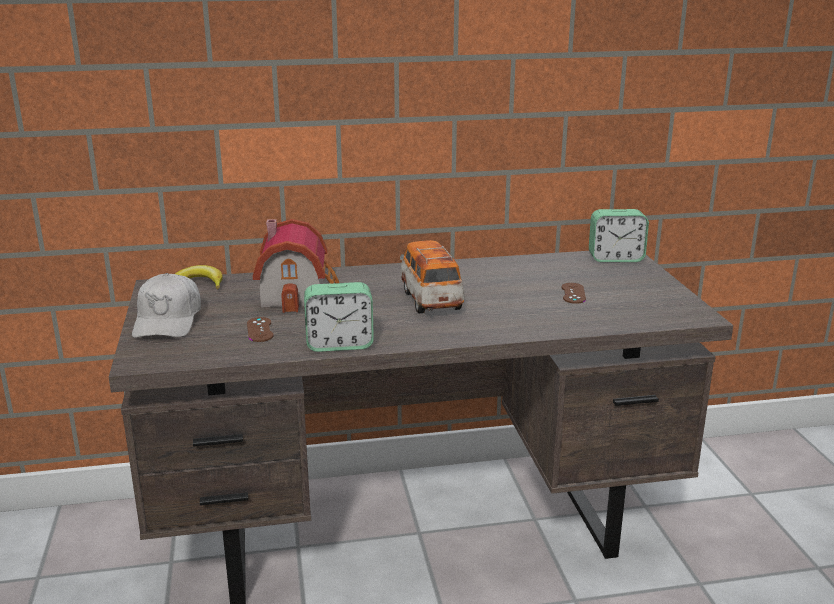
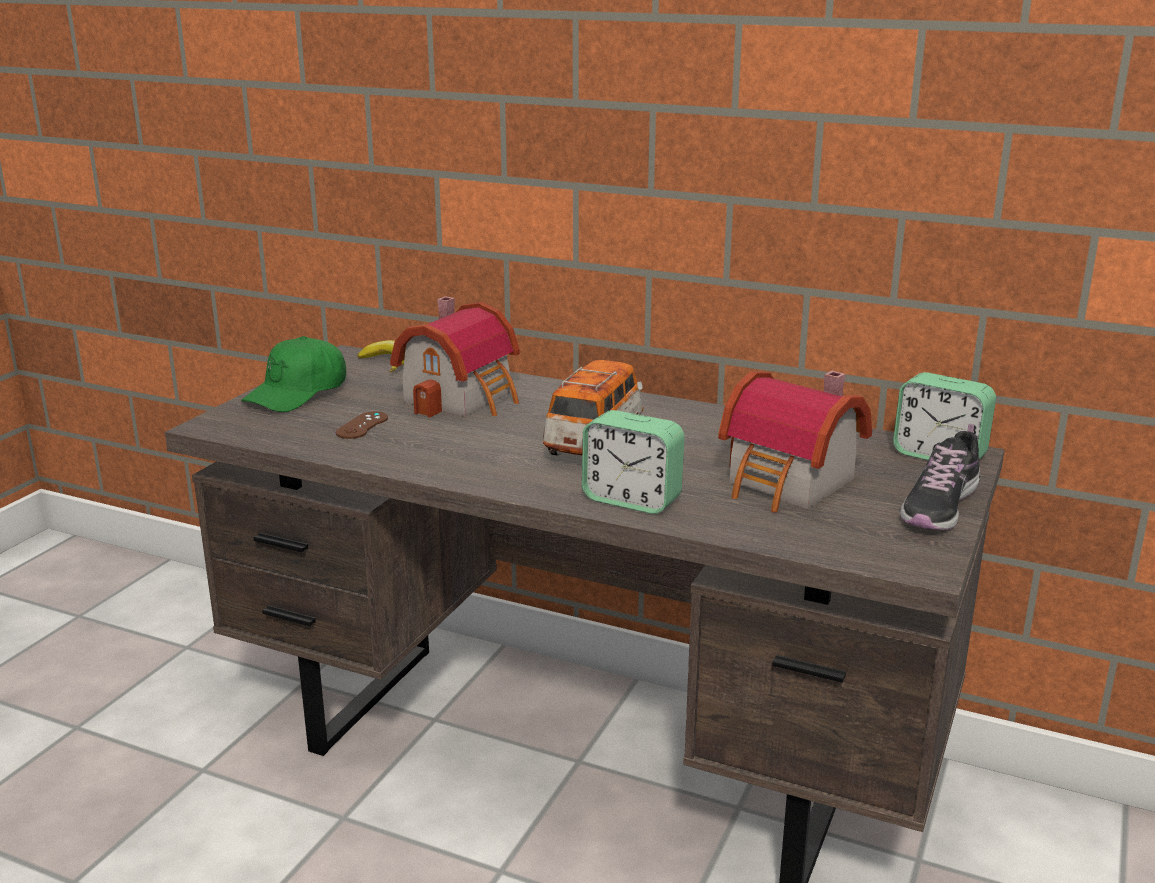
camera: 35 degrees right, 0 degrees up
(168, 321) = (298, 393): white cap -> green cap
(339, 344) = (410, 464): alarm clock -> alarm clock (632, 500)
(573, 293) = (790, 484): brown game controller -> toy house
(657, 284) = (939, 506): none -> shoe

